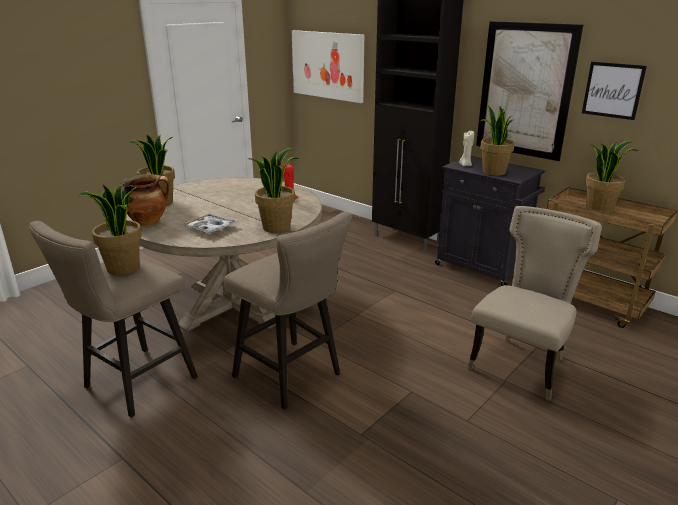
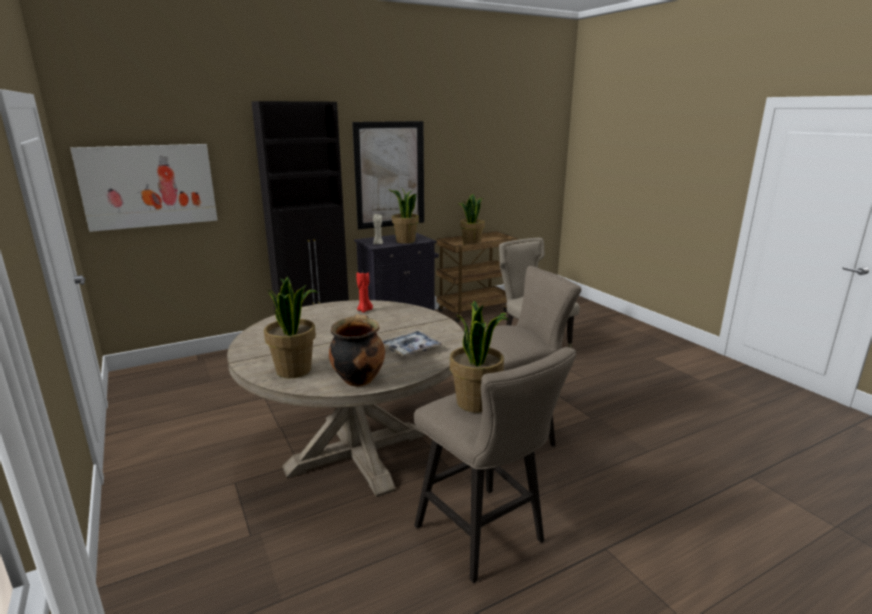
camera: 70 degrees left, 5 degrees down
(276, 227) = (434, 322): potted plant -> none
(613, 90) = (447, 164): picture -> none

